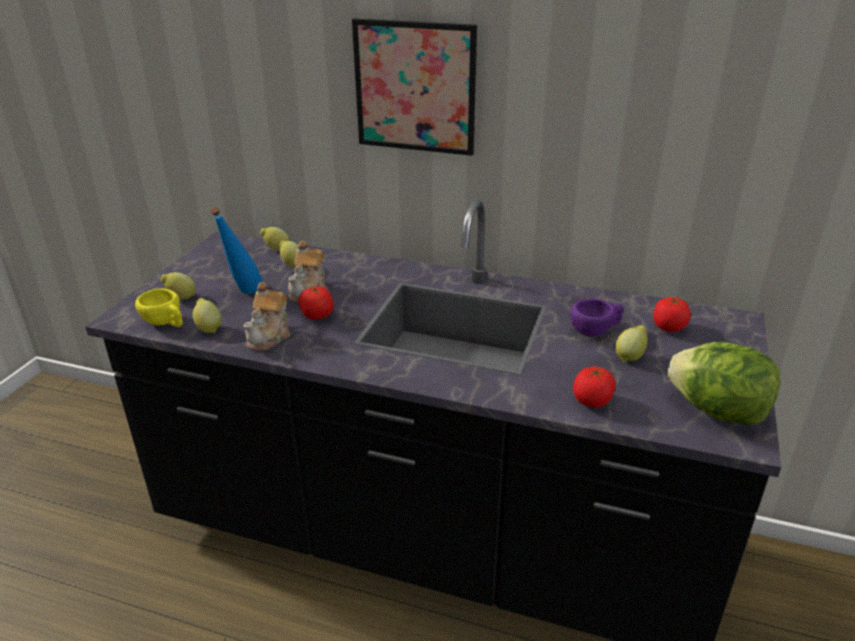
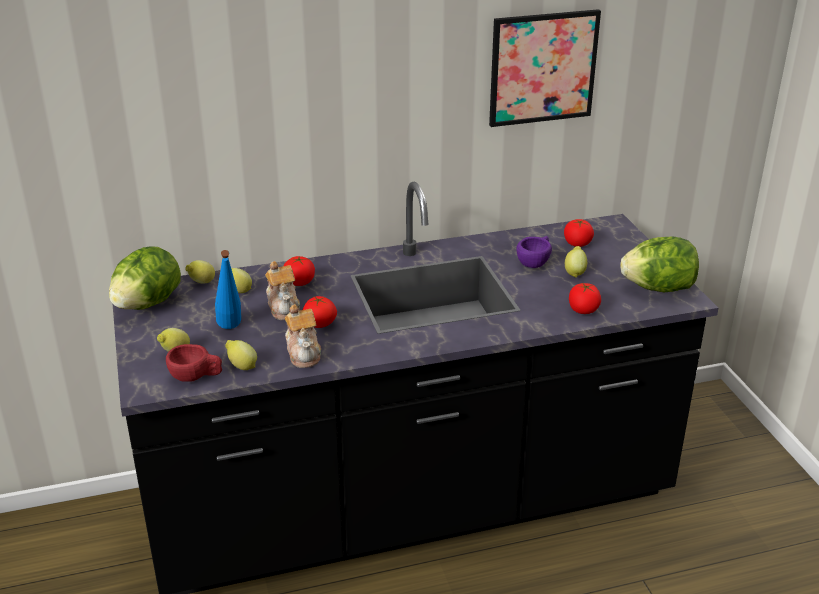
camera: 35 degrees left, 0 degrees up
(166, 323) = (196, 377): yellow cup -> red cup
(218, 253) = (147, 303): none -> lettuce
(349, 274) = (299, 282): none -> tomato
(415, 87) = (329, 96): picture -> picture (543, 68)

